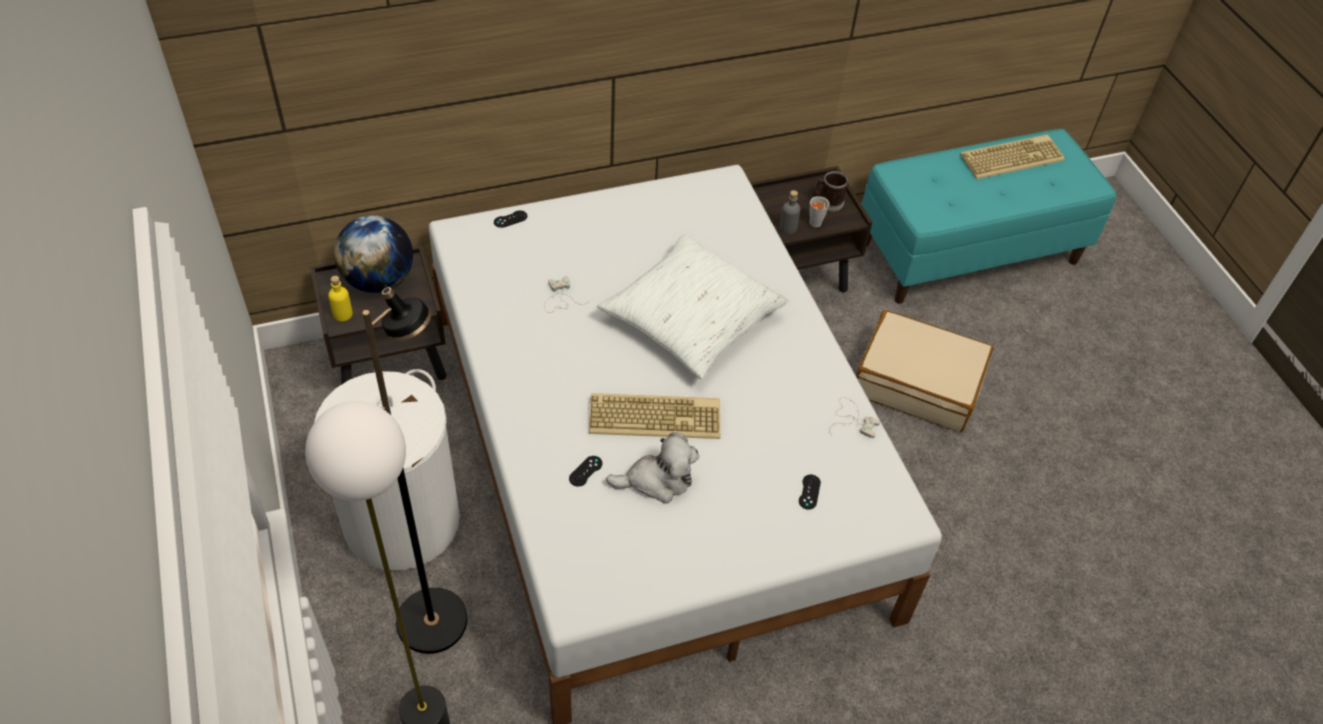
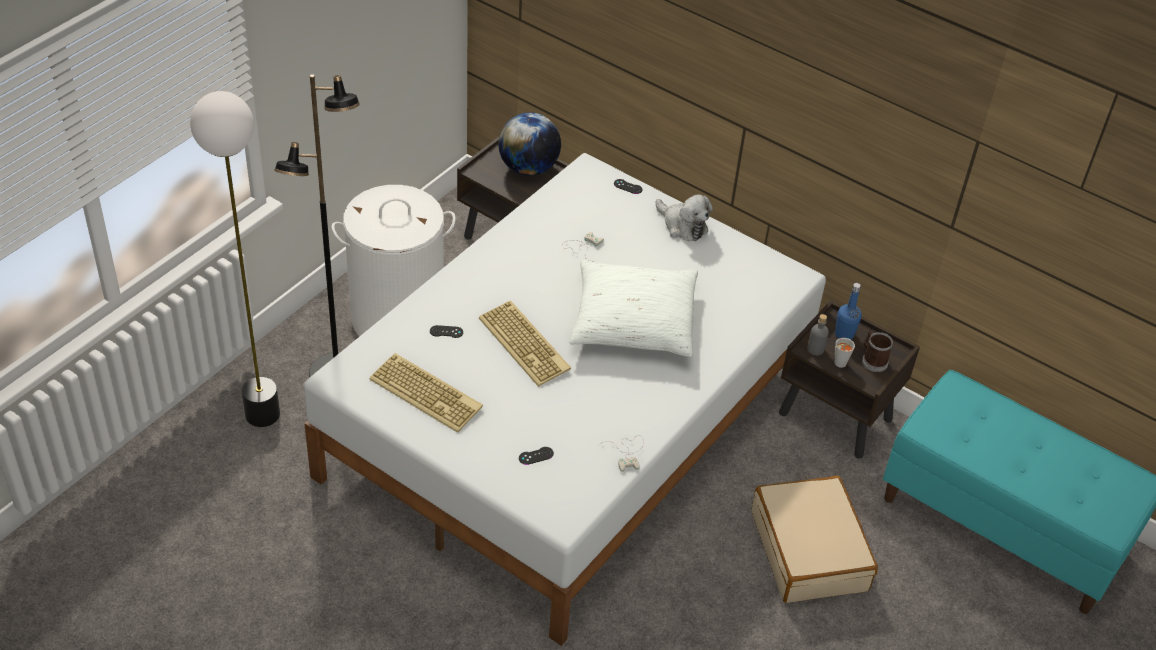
camera: 55 degrees right, 5 degrees down
(343, 314) = (484, 168): yellow bottle -> none
(657, 480) = (471, 370): plush toy -> plush toy (682, 225)
(785, 200) = (844, 334): none -> blue bottle
(1011, 157) = (1075, 457): keyboard -> keyboard (428, 393)

